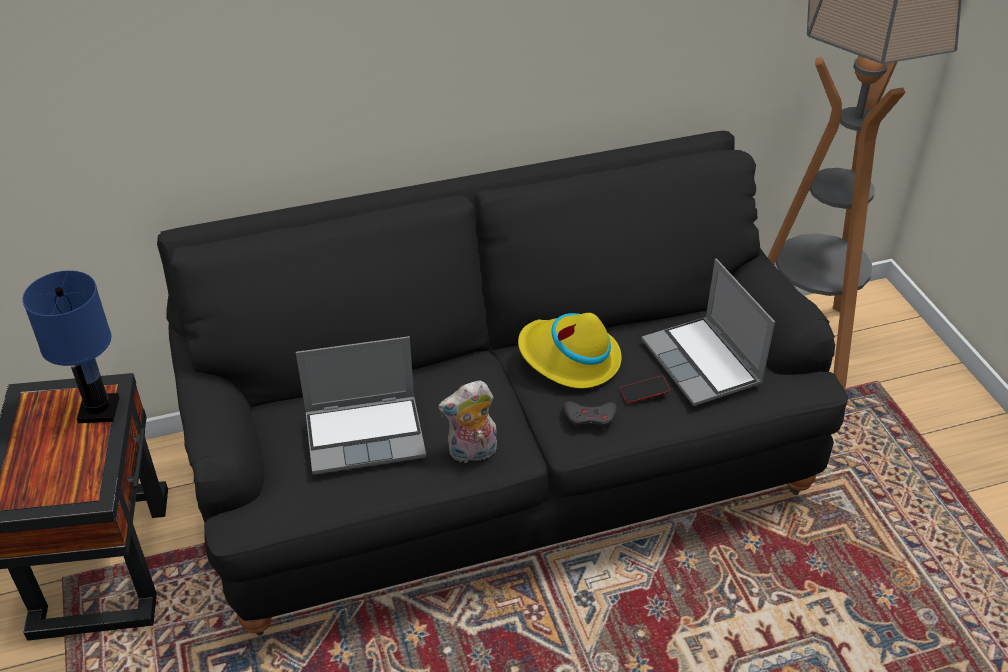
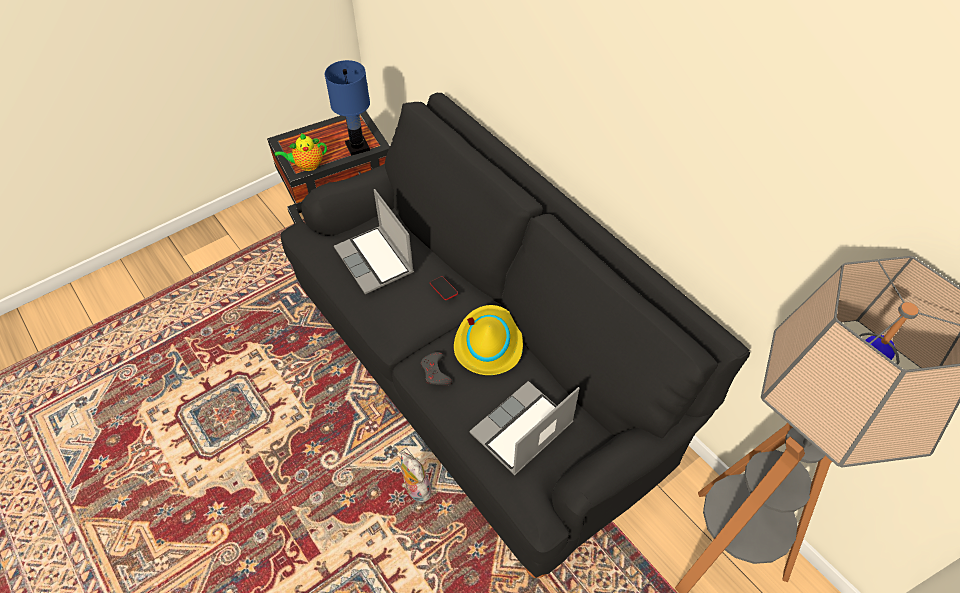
camera: 70 degrees right, 10 degrees up
(92, 481) = (307, 165): none -> teapot
(472, 453) = (380, 317): plush toy -> plush toy (415, 489)
(644, 392) = (472, 398): phone -> phone (443, 289)

